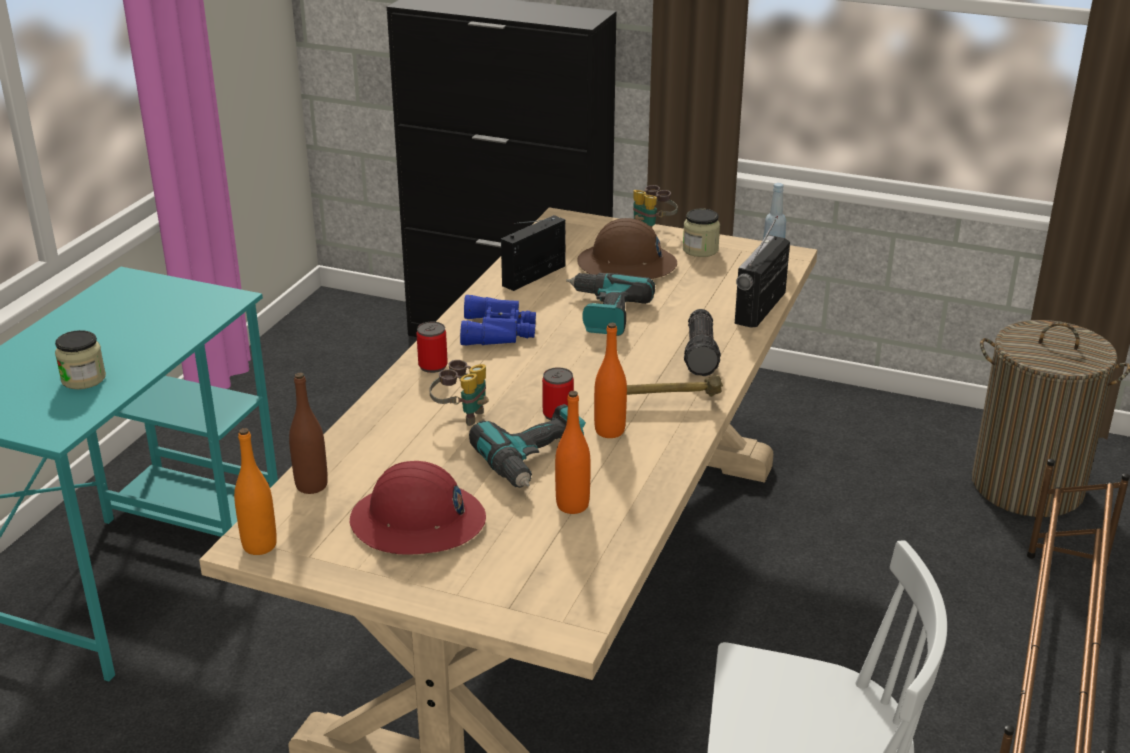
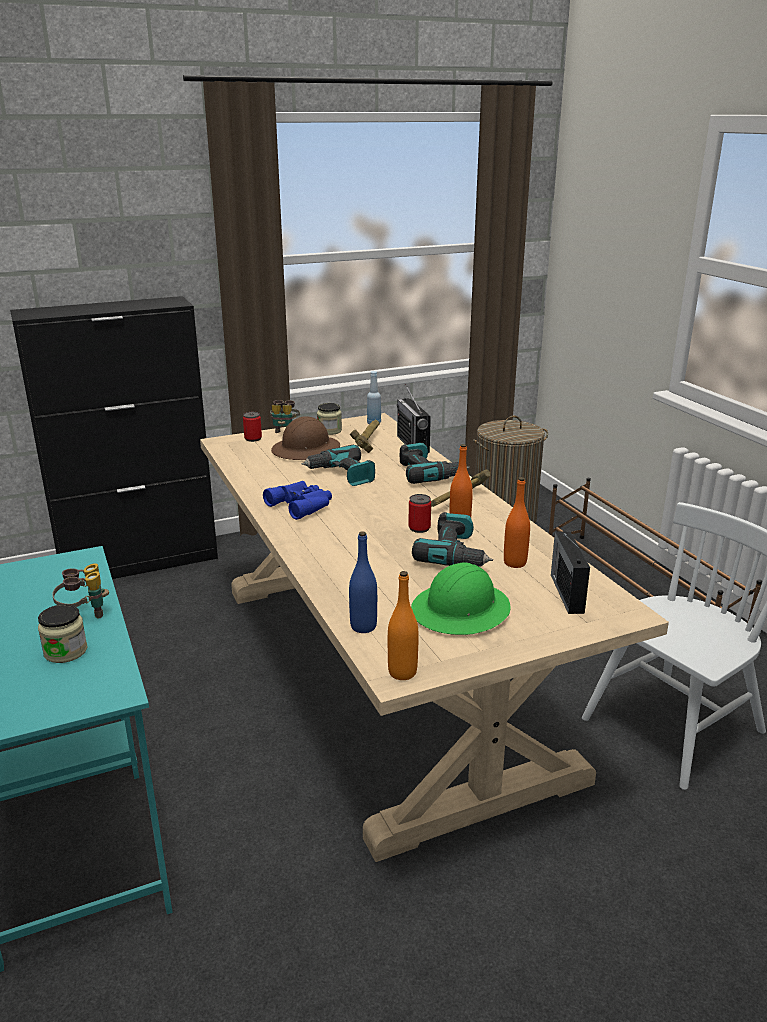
camera: 45 degrees left, 5 degrees down
(311, 485) = (363, 626): brown bottle -> blue bottle
(418, 522) = (461, 611): red hard hat -> green hard hat
(433, 366) = (301, 536): can -> can (253, 438)
(461, 415) = (371, 552): binoculars -> binoculars (84, 614)
(535, 275) = (265, 472): radio -> radio (566, 592)
(702, 354) = (428, 473): flashlight -> power drill
(715, 283) = (368, 442): none -> hammer

